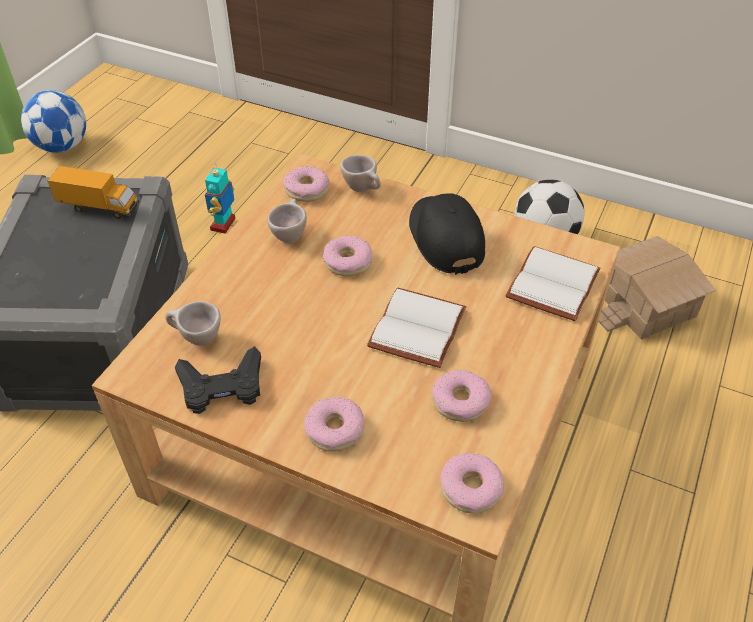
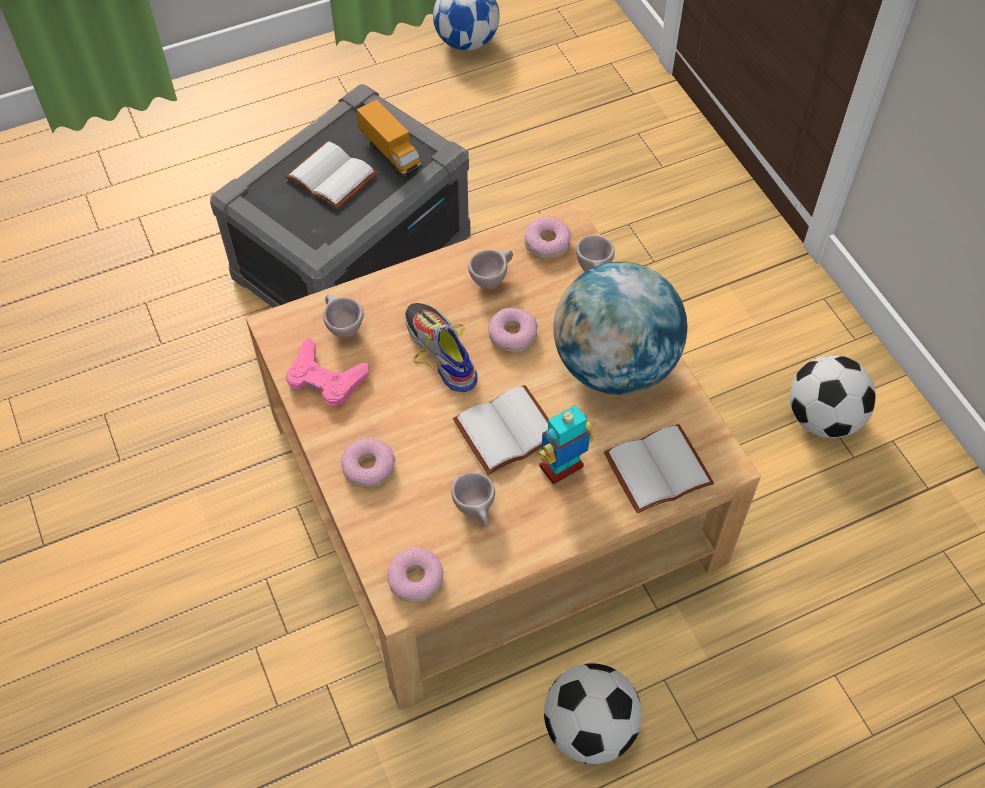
camera: 40 degrees right, 10 degrees up
(58, 251) = (329, 177): none -> white book
(222, 386) = (325, 379): black game controller -> pink game controller
(224, 224) = (536, 212): toy robot -> toy robot (562, 468)
(301, 305) = (440, 351): none -> shoe
(445, 238) = (614, 366): black cap -> globe
(460, 401) = (476, 512): donut -> beige cup
(622, 545) = (589, 728): none -> football
(648, 307) = (852, 555): toy house -> none

